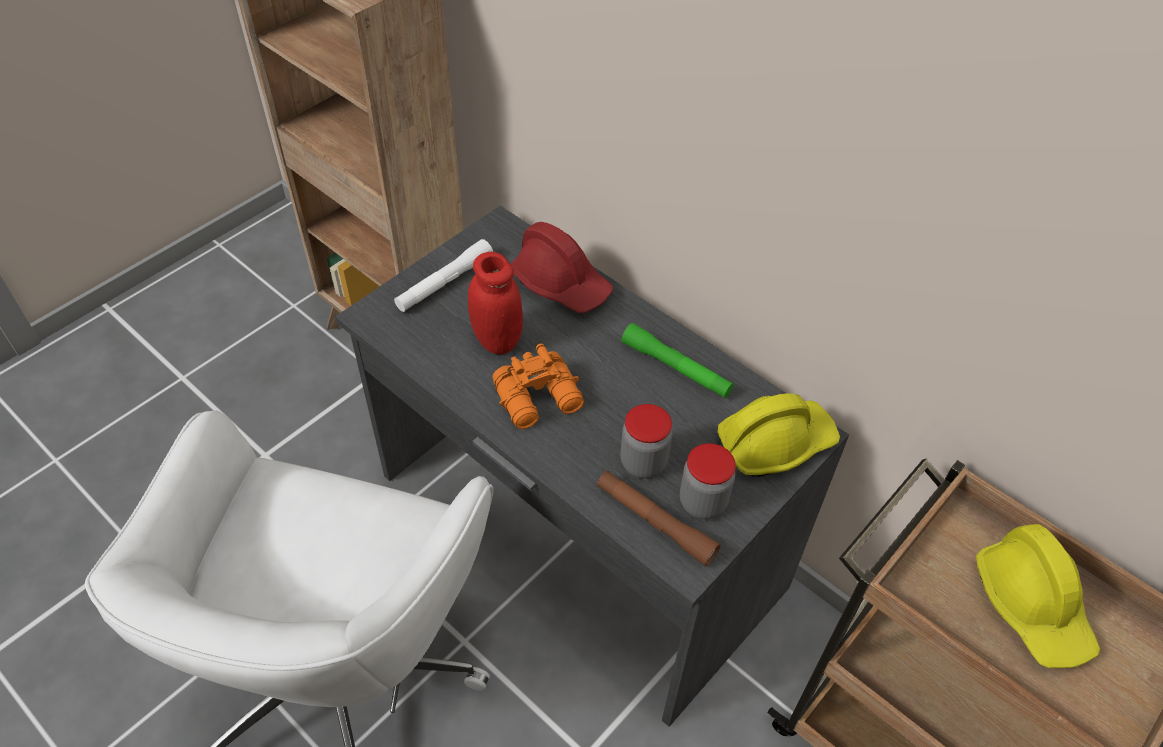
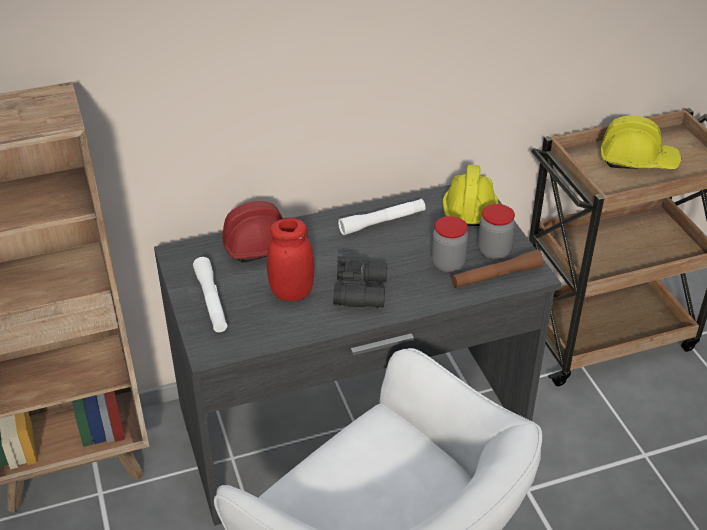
camera: 60 degrees left, 10 degrees down
(540, 399) = (362, 290): orange binoculars -> black binoculars
(676, 368) = (382, 222): green flashlight -> white flashlight

